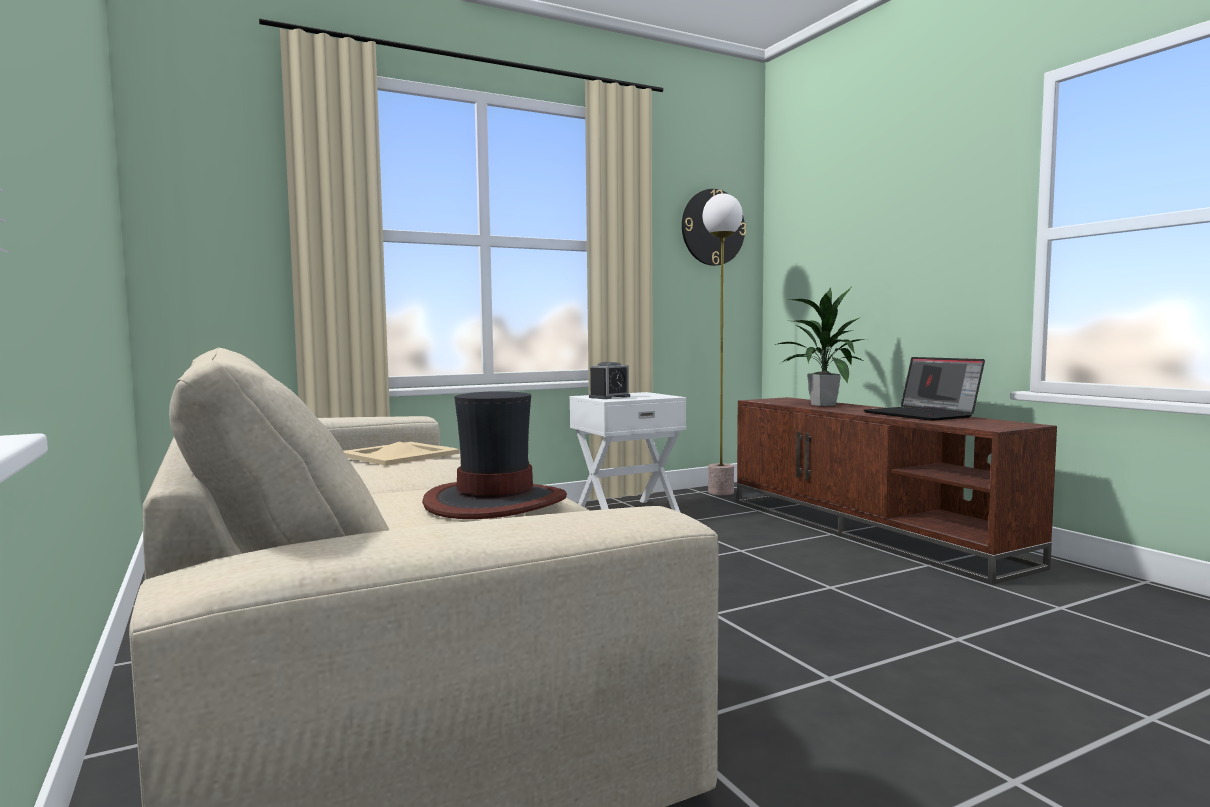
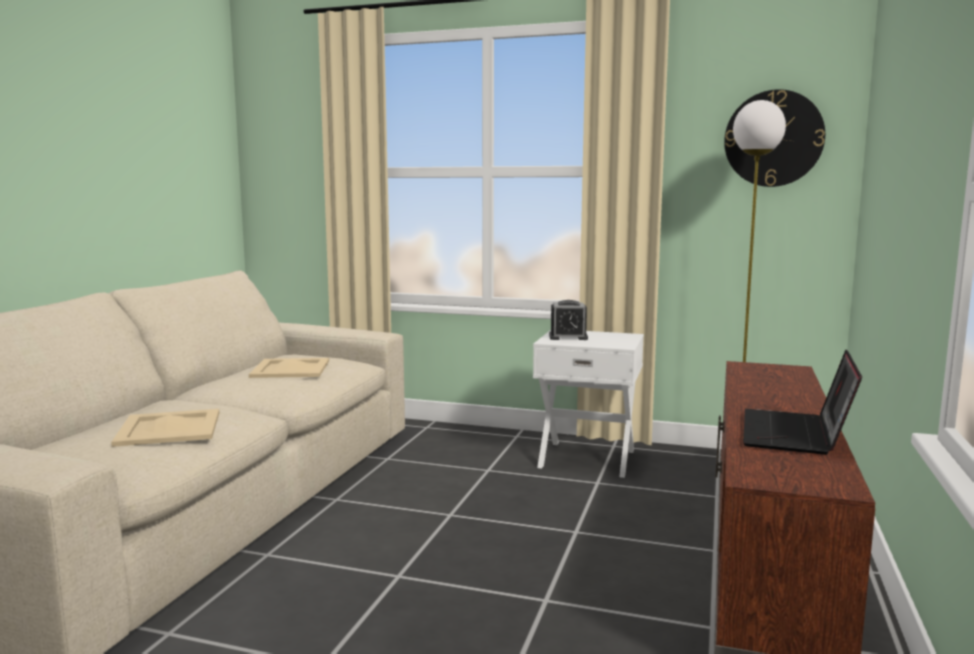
camera: 45 degrees right, 5 degrees up
(495, 502) = (168, 428): hat -> beige tray
(821, 405) = (772, 388): potted plant -> none

